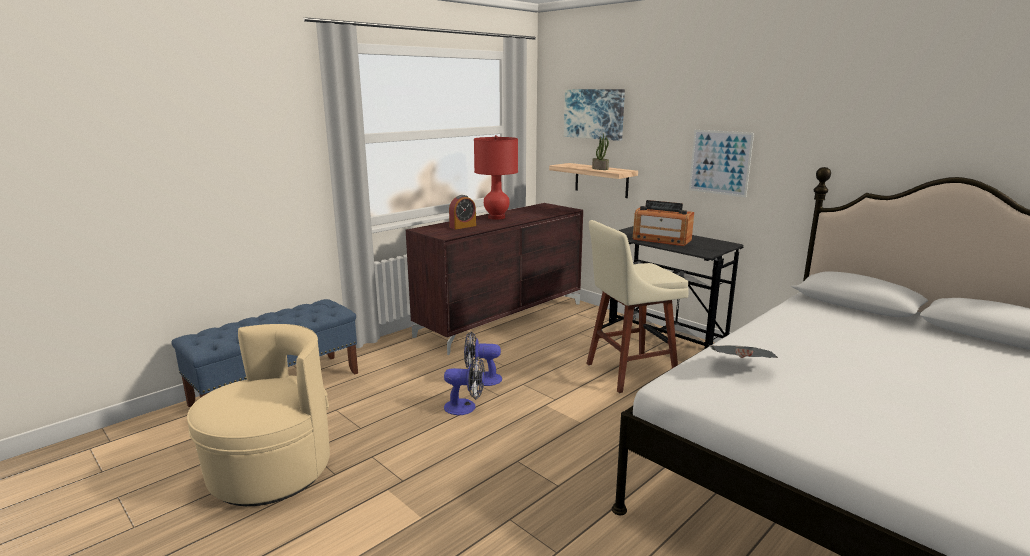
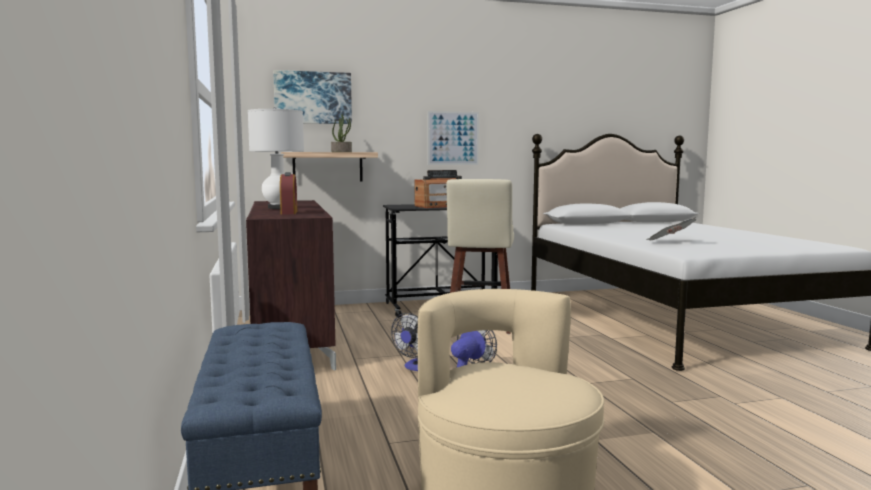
camera: 60 degrees left, 10 degrees down
(496, 217) = (279, 208): red table lamp -> white table lamp

